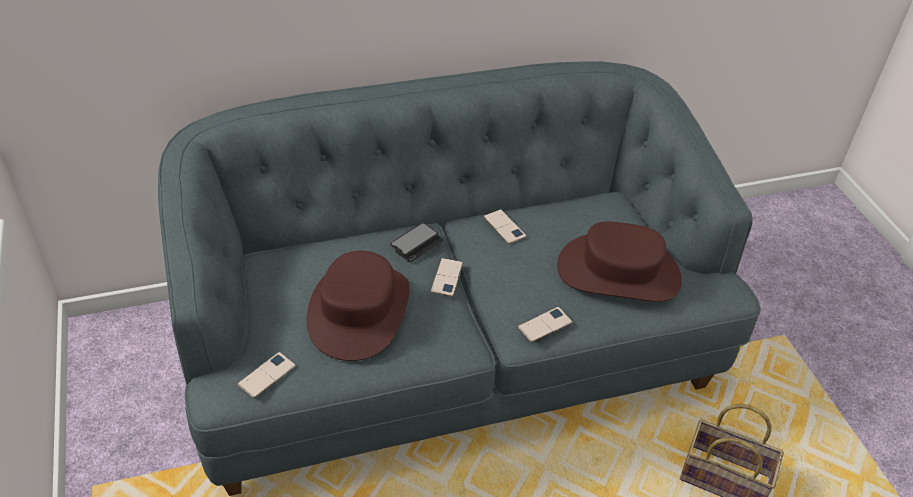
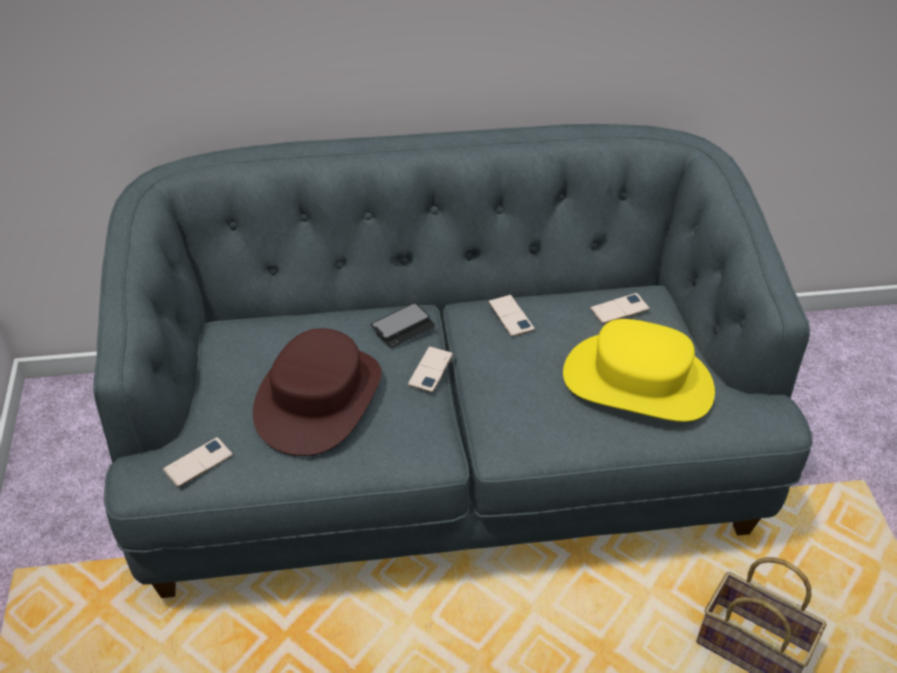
camera: 10 degrees right, 0 degrees up
(545, 325) = (534, 436): phone -> phone (619, 309)
(619, 272) = (638, 381): brown hat -> yellow hat

